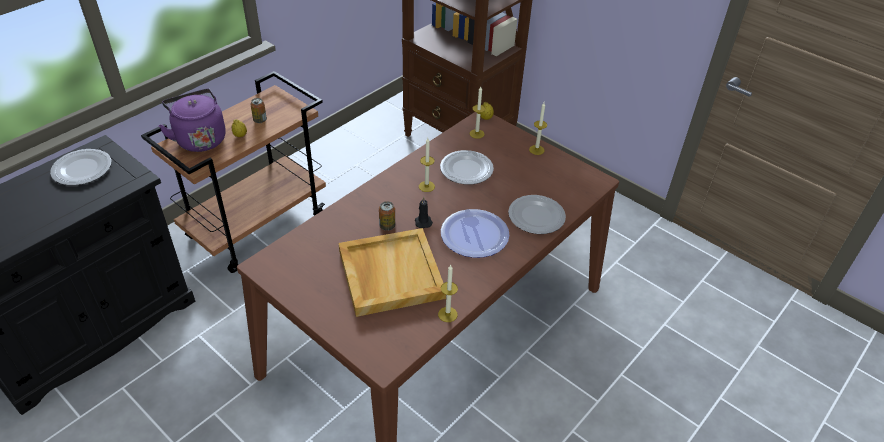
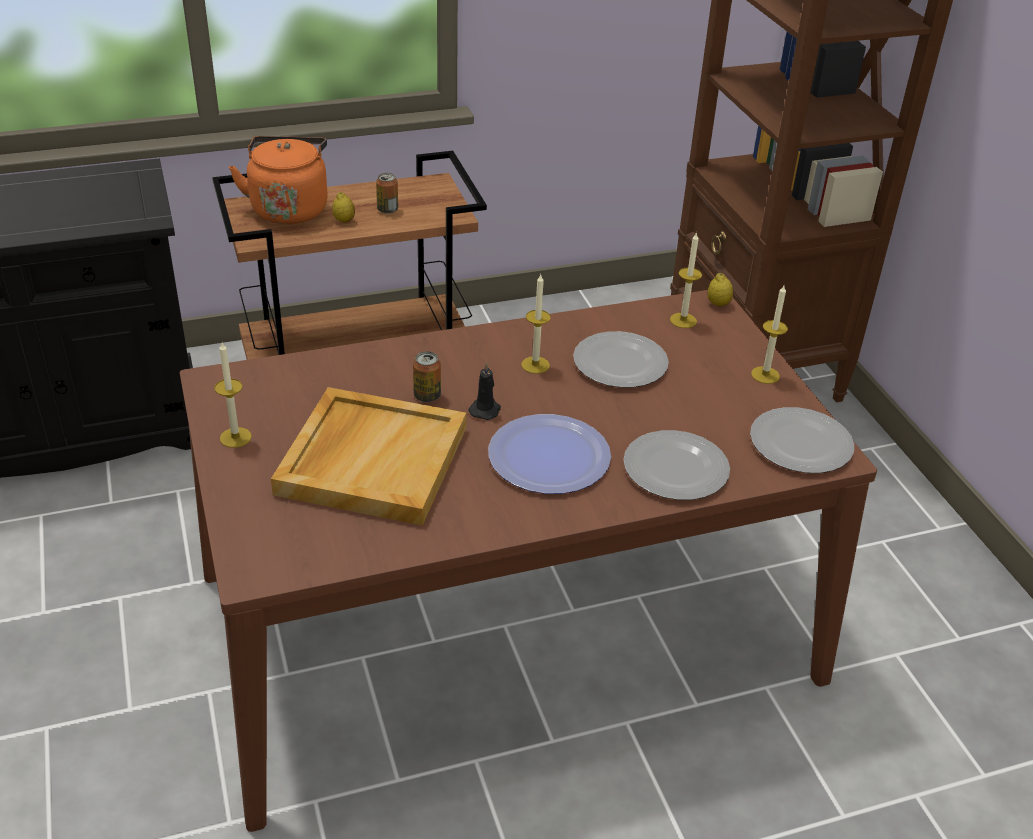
camera: 30 degrees right, 5 degrees down
(81, 169) = (95, 188): plate -> plate (799, 444)
(199, 139) = (289, 208): purple kettle -> orange kettle
(447, 314) = (405, 548): candle -> candle (235, 437)

